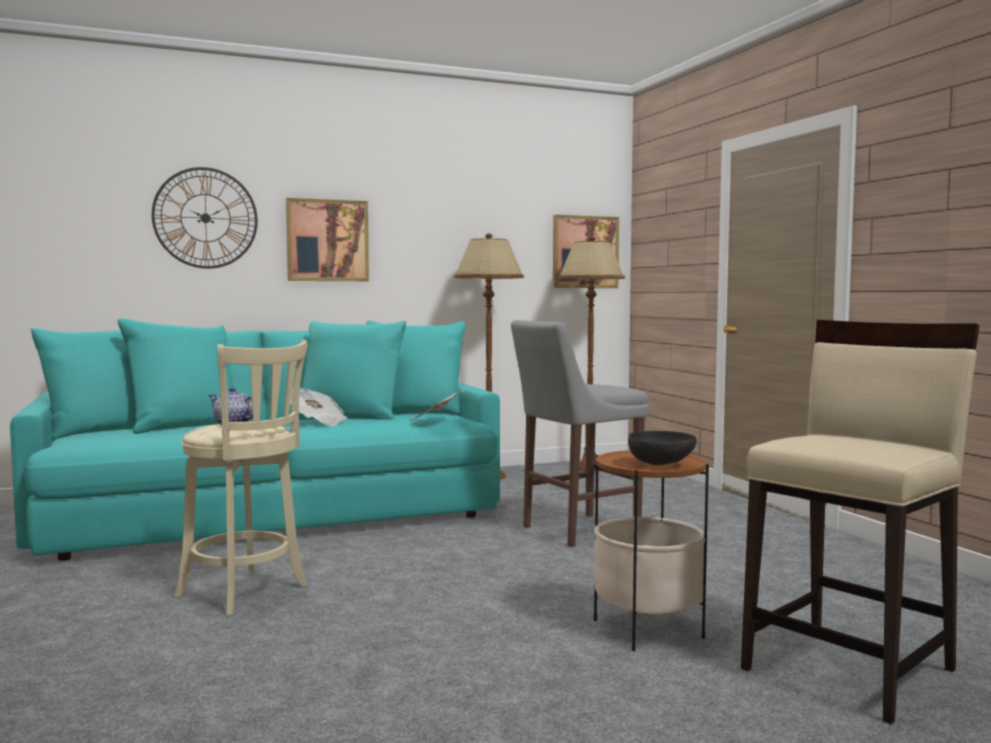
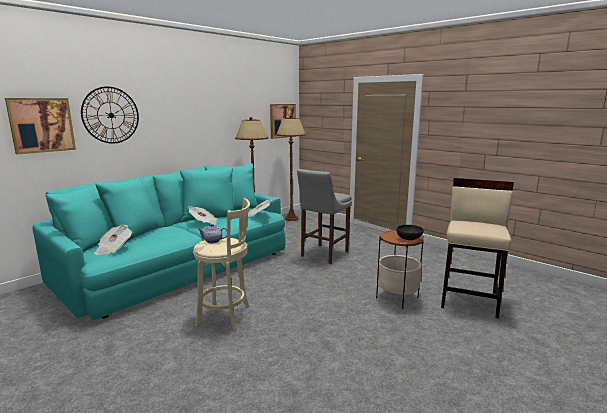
camera: 25 degrees left, 10 degrees up
(111, 436) = (113, 249): none -> newspaper
(327, 240) = (173, 123): picture -> picture (42, 125)

